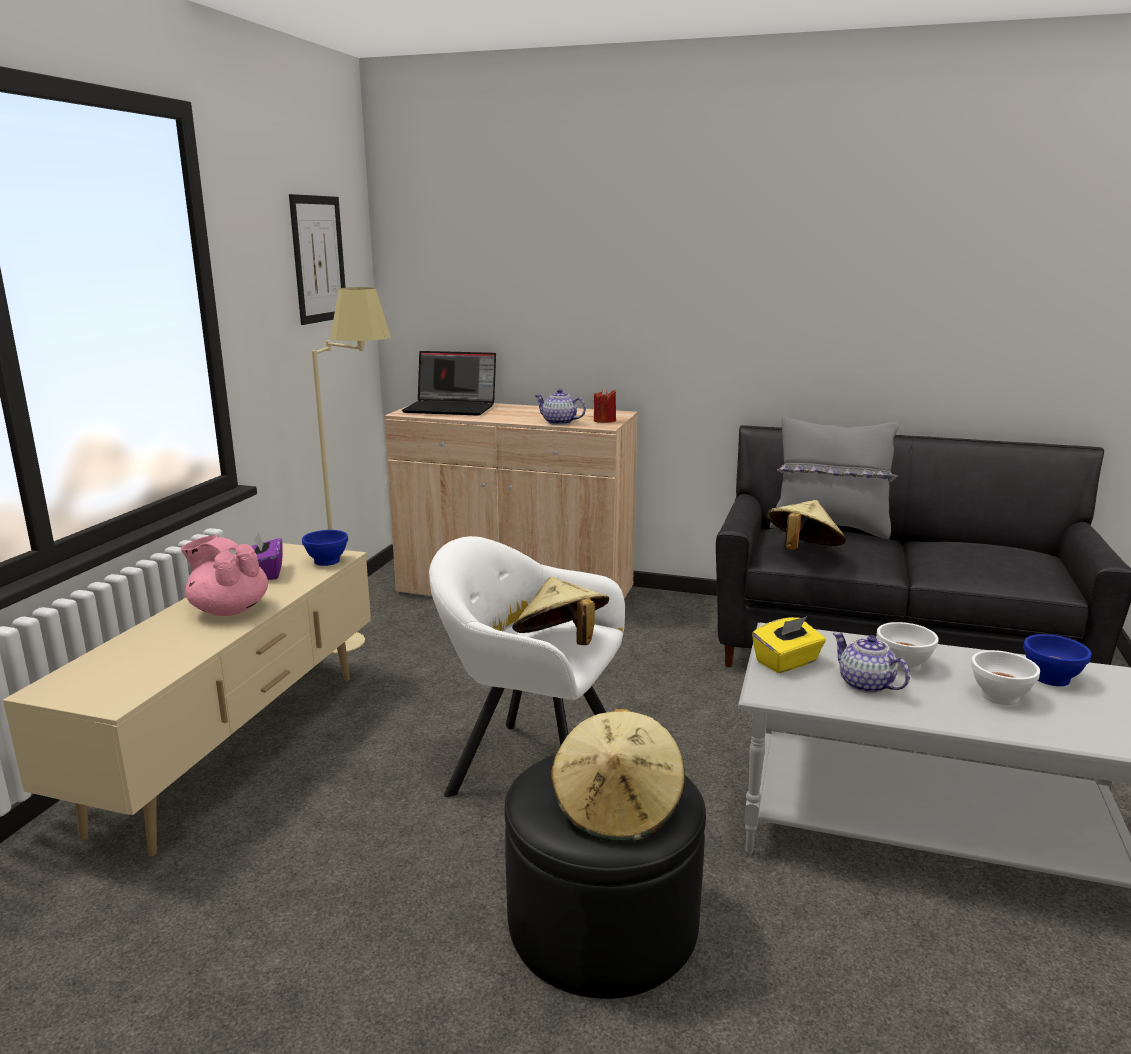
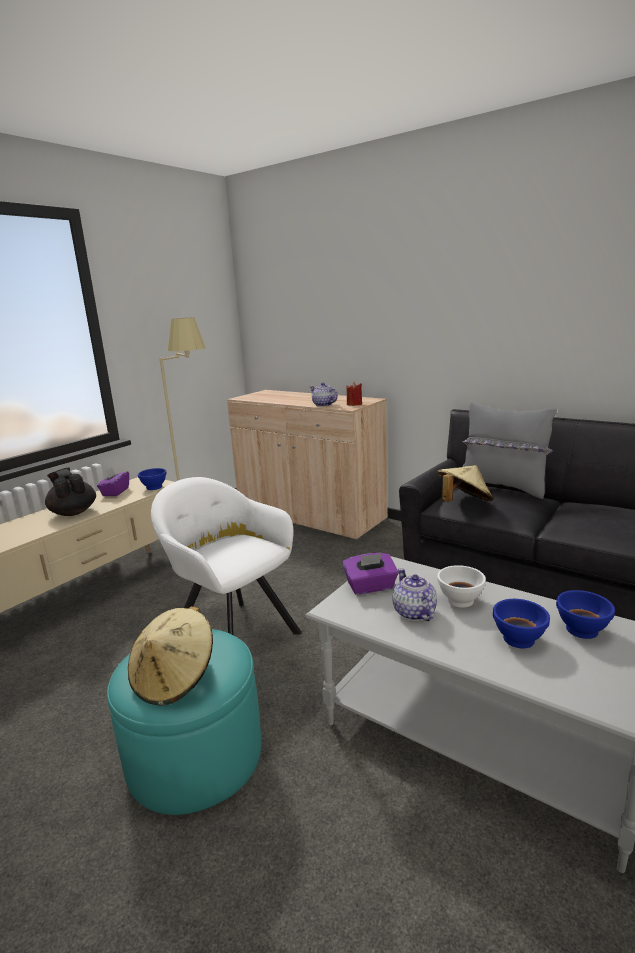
camera: 20 degrees right, 0 degrees up
(229, 609) = (73, 512): pink teapot -> black teapot
(318, 259) = (188, 302): picture -> none
(452, 408) = (272, 395): laptop -> none
(561, 643) = (235, 553): beige hat -> none
(602, 923) = (195, 754): black ottoman -> turquoise ottoman
(787, 662) = (370, 587): yellow tissue box -> purple tissue box
(1001, 697) = (519, 639): white bowl -> blue bowl

